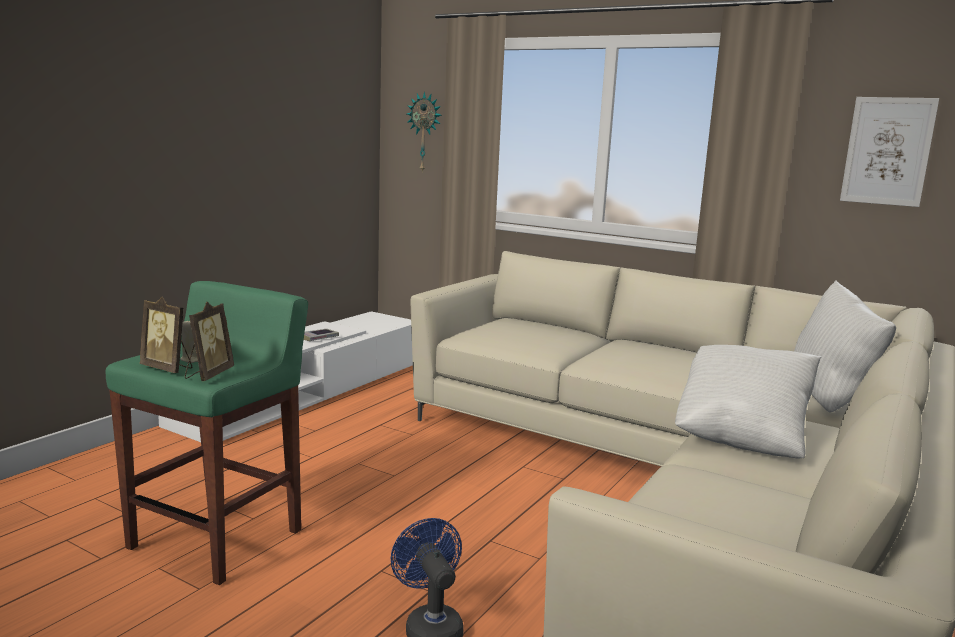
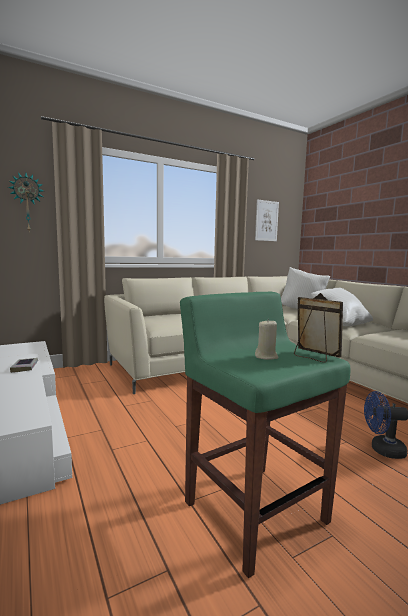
camera: 60 degrees left, 5 degrees down
(168, 368) = (291, 365): picture frame -> none

